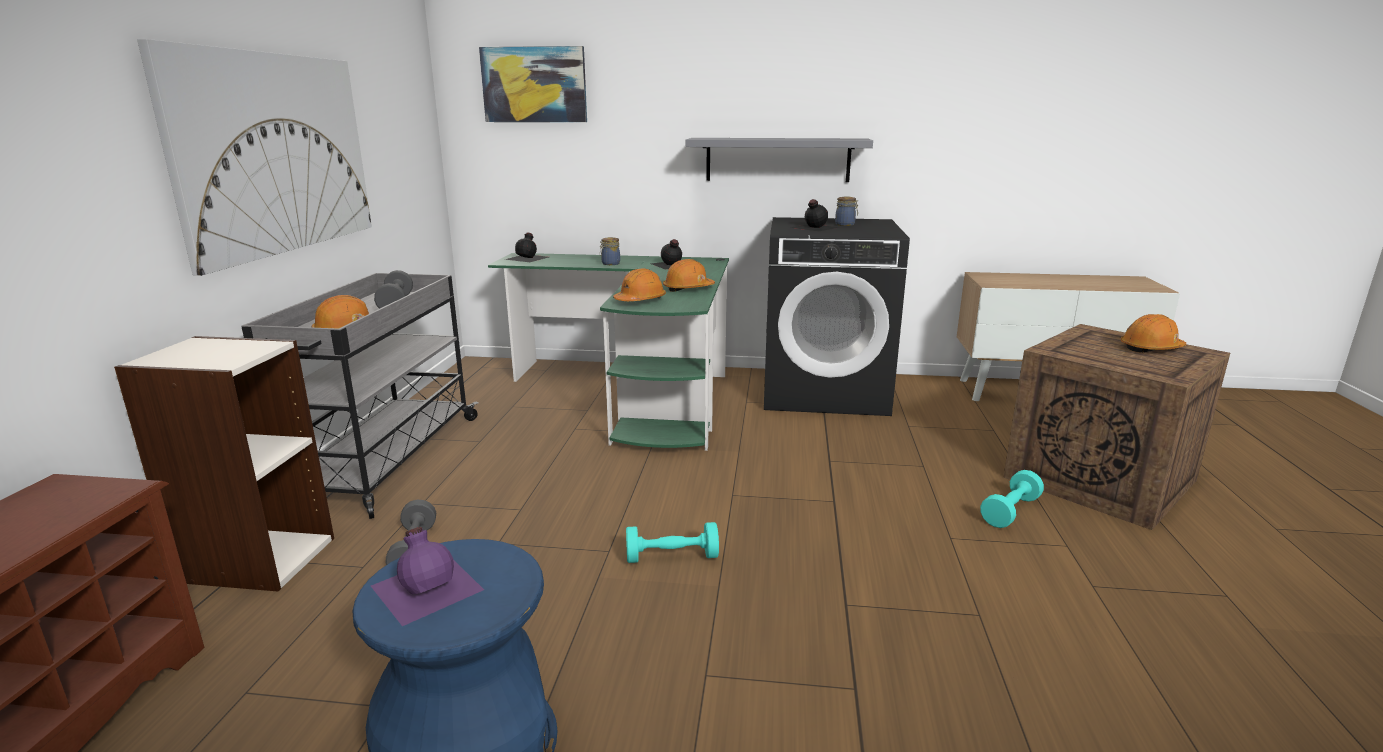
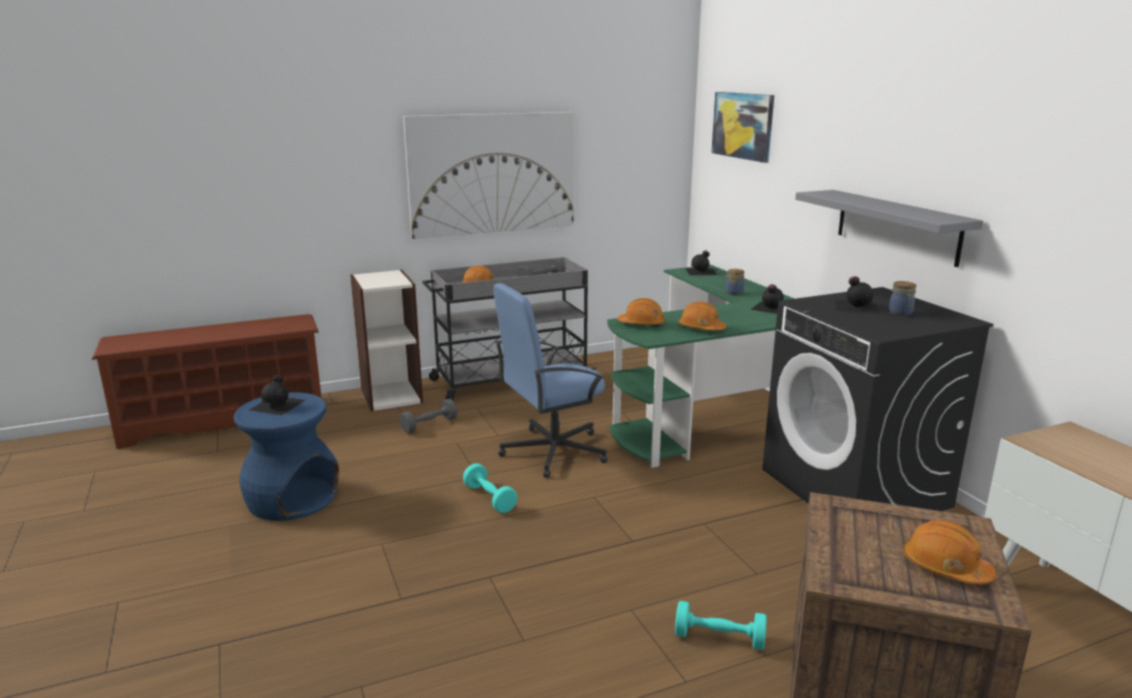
camera: 60 degrees right, 0 degrees up
(428, 586) = (278, 404): purple bottle -> black bottle
(608, 488) = (552, 451): none -> blue office chair

